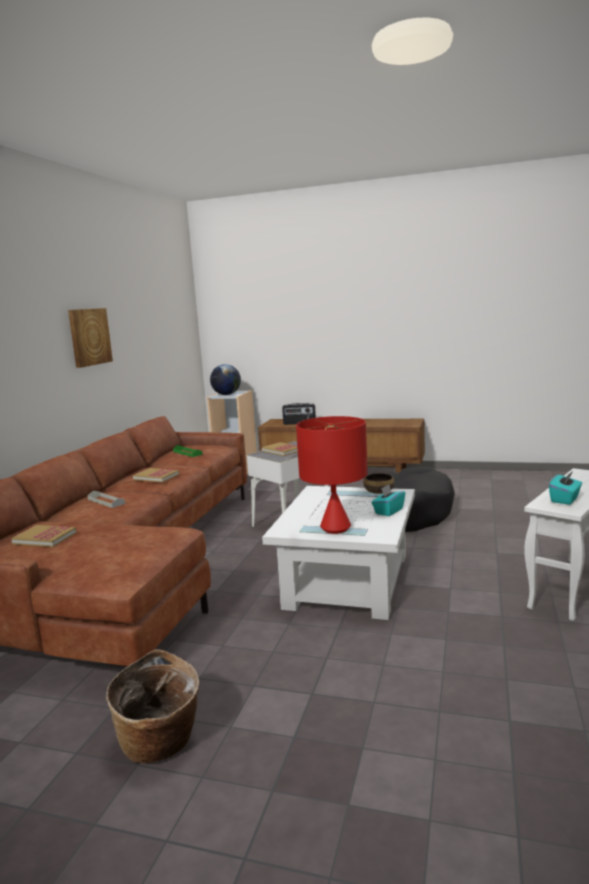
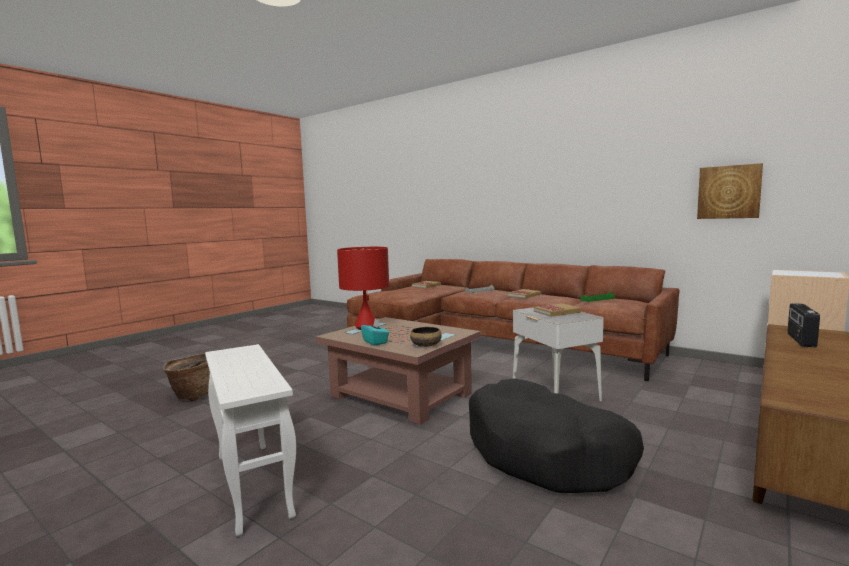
camera: 110 degrees right, 5 degrees down
(89, 337) = (583, 185): picture -> picture (729, 192)
(160, 744) = (313, 348): basket -> basket (193, 395)
(226, 394) = (790, 272): globe -> none
(348, 580) = (401, 395): white coffee table -> brown coffee table
(565, 499) = (237, 357): turquoise tissue box -> none

